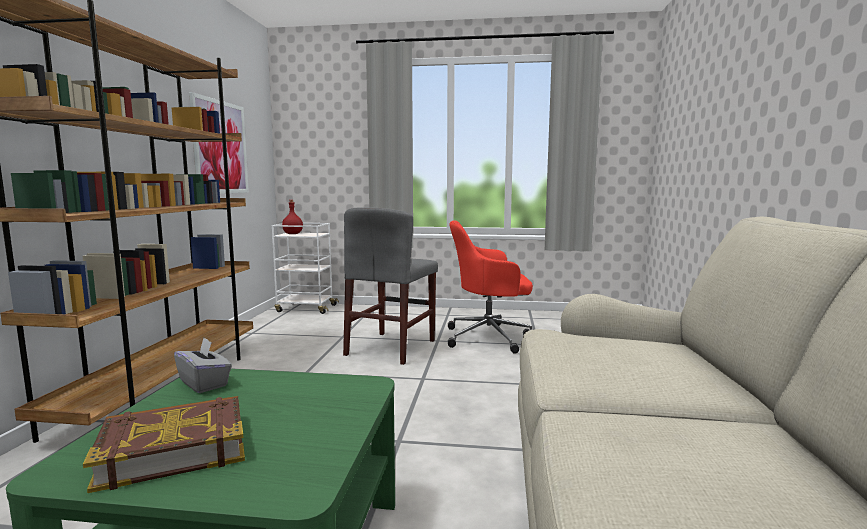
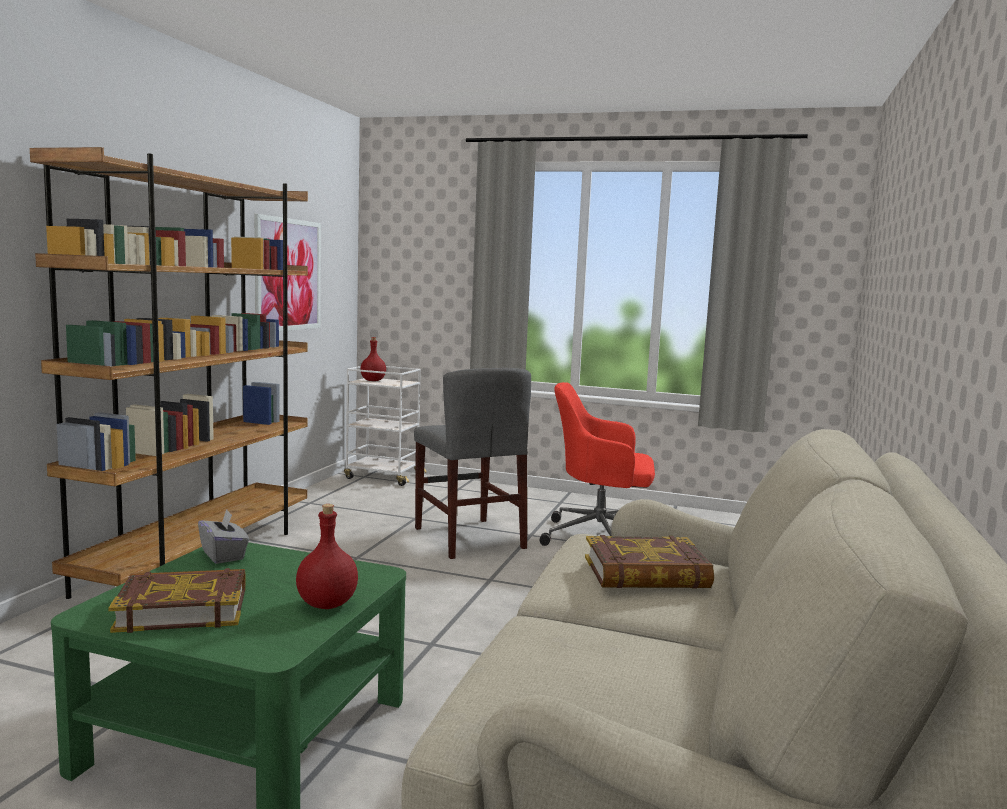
camera: 10 degrees right, 0 degrees up
(334, 423) = (327, 604): none -> red bottle
(391, 347) = (468, 538): grey chair -> grey chair turned 60 degrees counterclockwise
(631, 356) = (646, 573): none -> book

